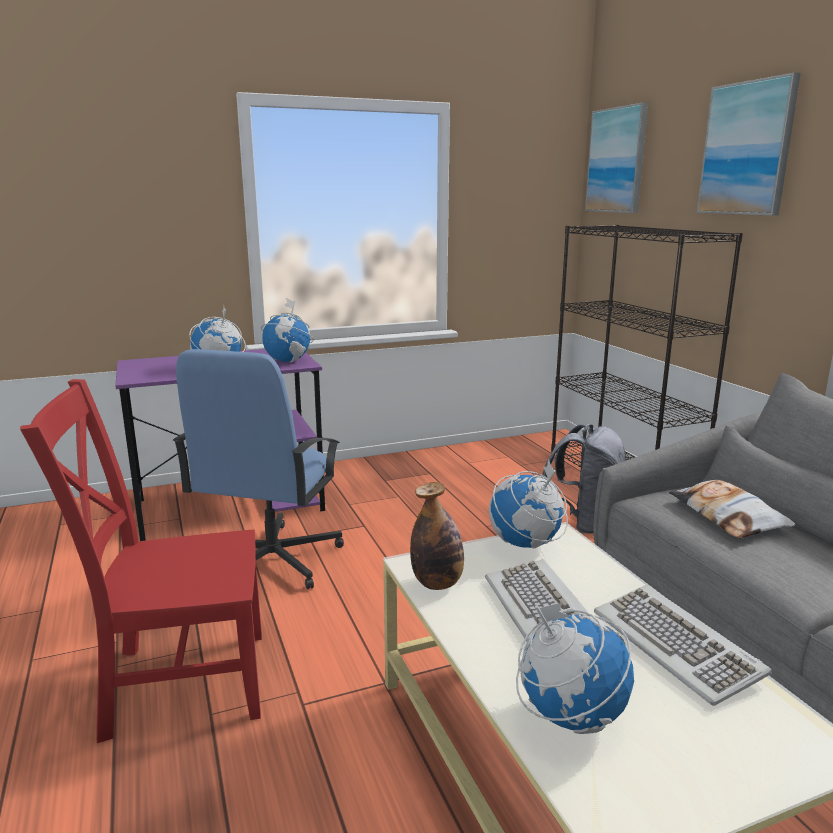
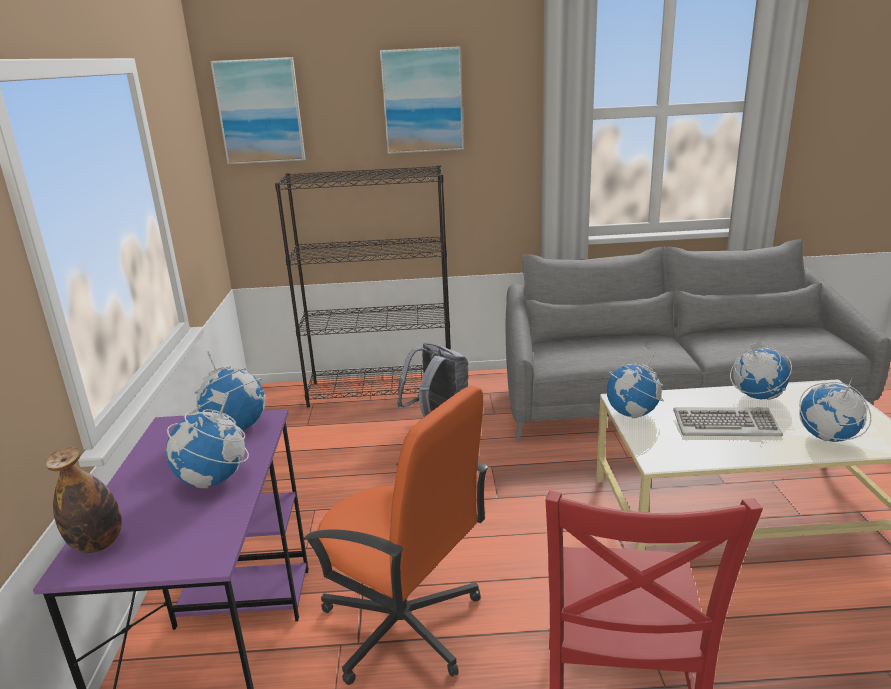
camera: 70 degrees left, 5 degrees up
(270, 560) = (403, 625): blue office chair -> orange office chair
(437, 583) = (687, 455): bottle -> bottle (97, 544)
(676, 646) = (756, 396): keyboard -> globe
(727, 516) = (587, 349): pillow -> none

